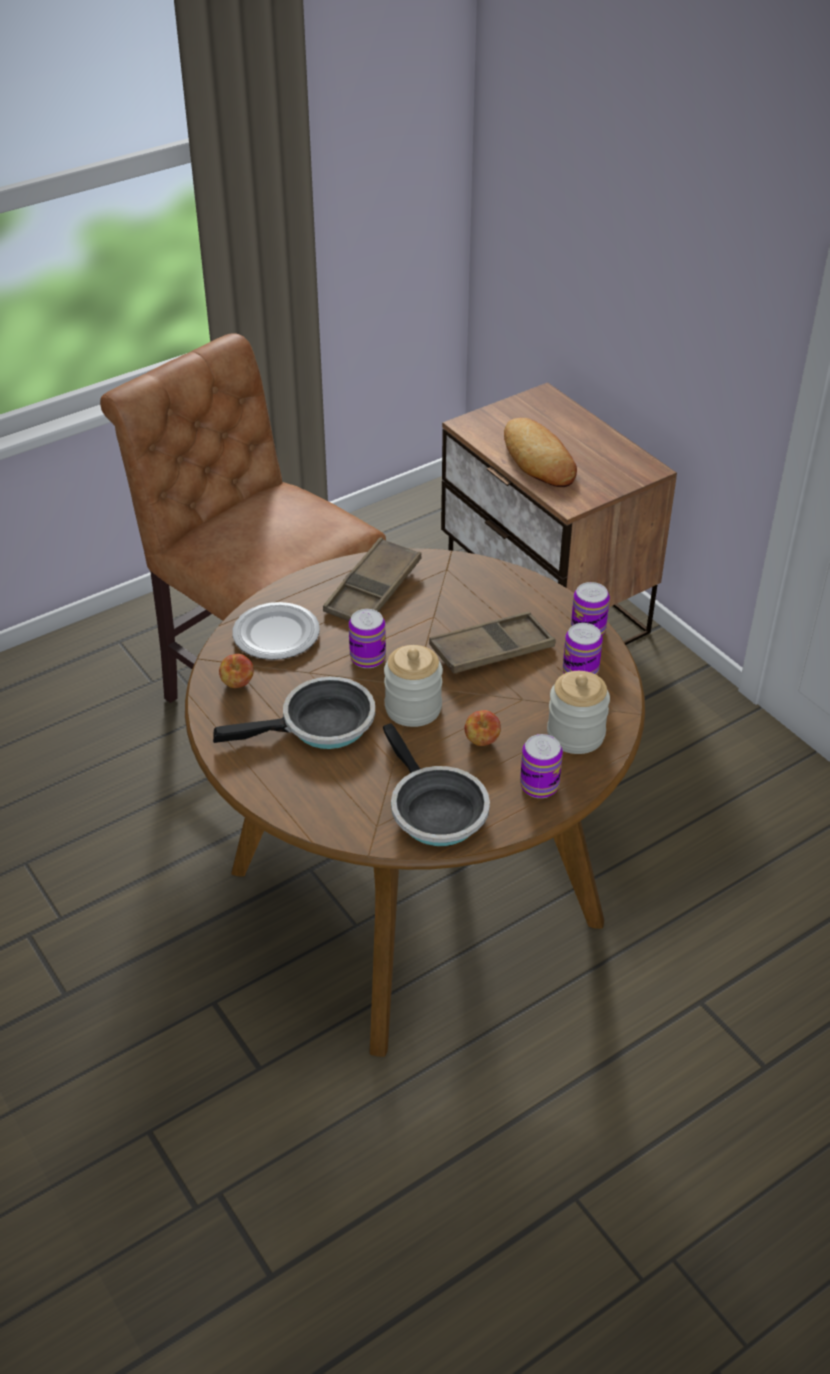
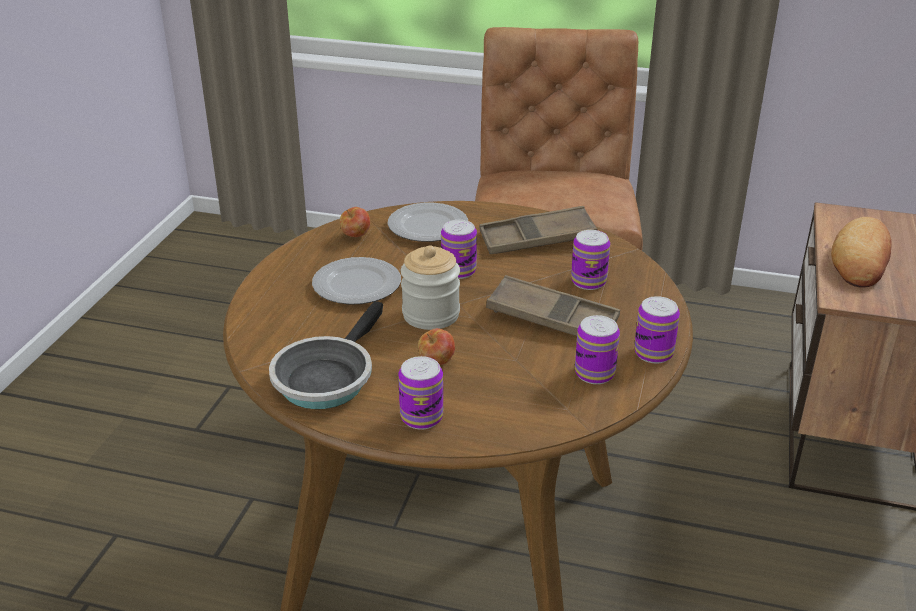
camera: 50 degrees right, 10 degrees down
(320, 725) = (357, 286): frying pan -> plate
(465, 602) = (588, 281): none -> can
(575, 734) = (512, 407): jar -> none

